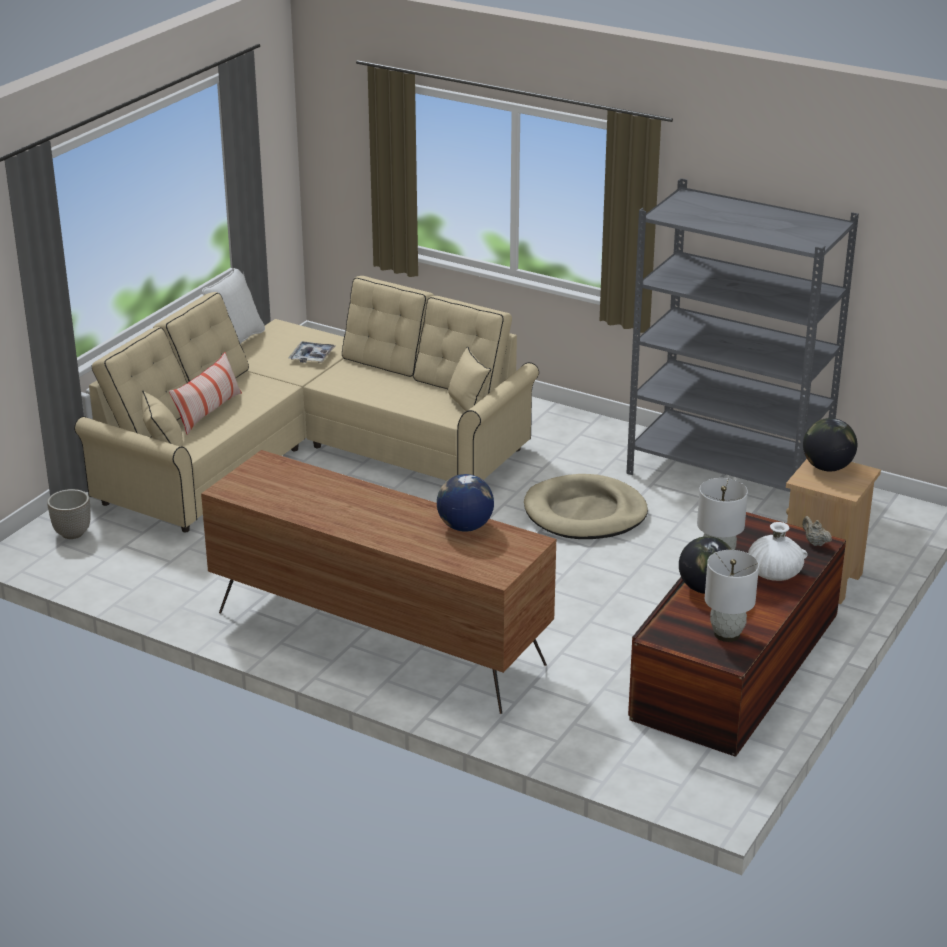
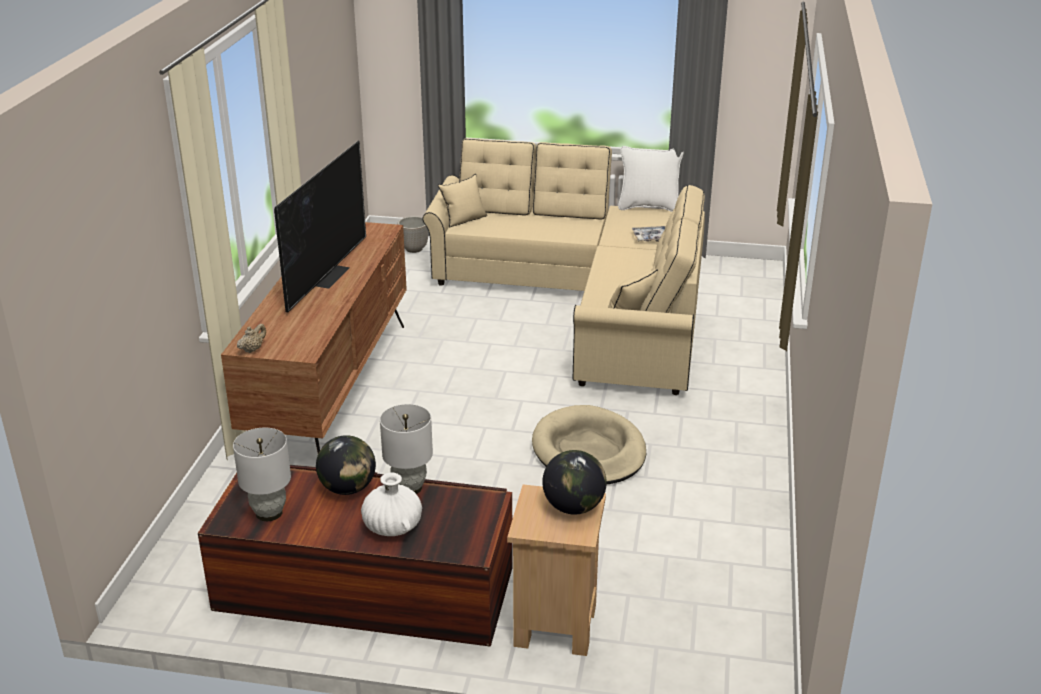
camera: 70 degrees right, 0 degrees up
(208, 412) = (525, 221): pillow -> none
(358, 509) = (327, 275): none -> television
(464, 527) = (318, 320): globe -> none
(727, 476) = (729, 525): grey bookcase -> none
(815, 543) = (470, 546): beige teapot -> beige teapot (252, 349)

